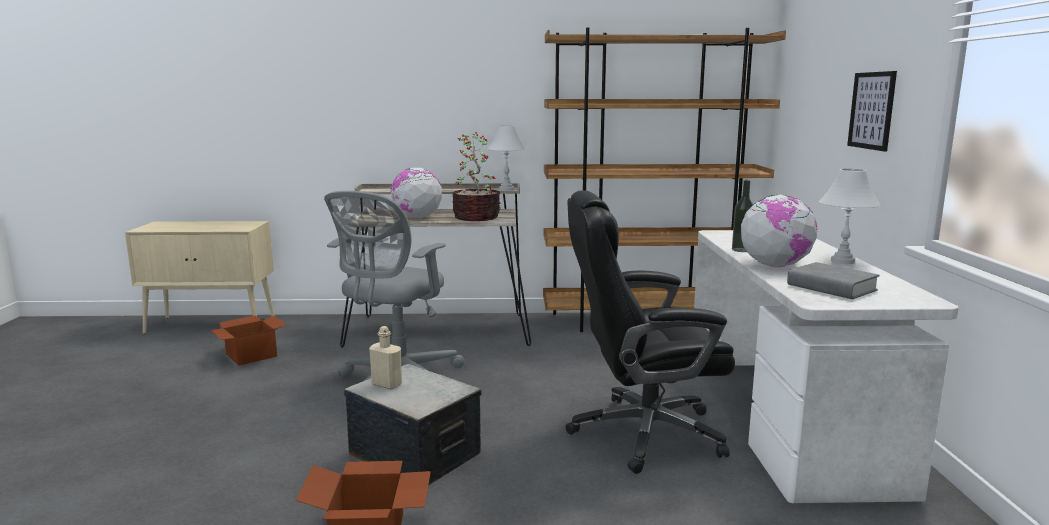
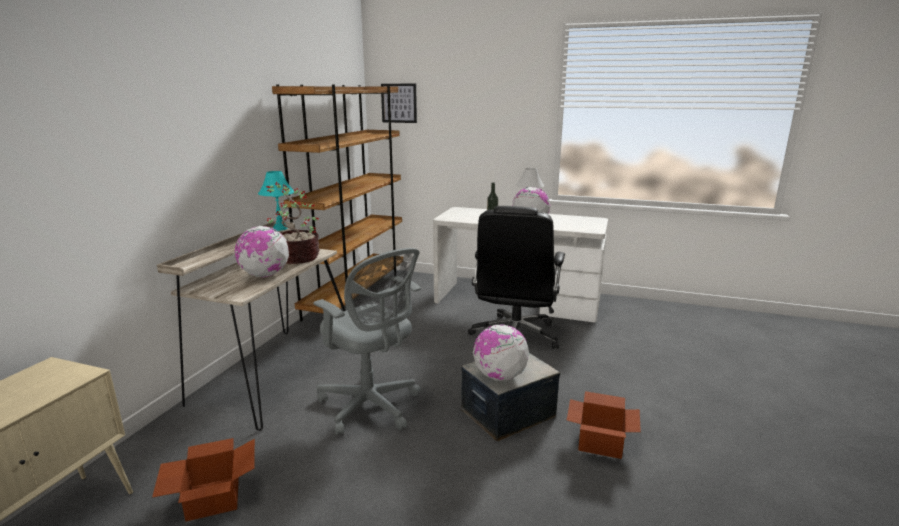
camera: 70 degrees left, 5 degrees up
(386, 384) = (499, 376): beige bottle -> globe
(506, 189) = (280, 228): white table lamp -> turquoise table lamp
(831, 287) = (573, 224): grey book -> none
(871, 110) = (492, 136): picture -> picture (399, 103)

